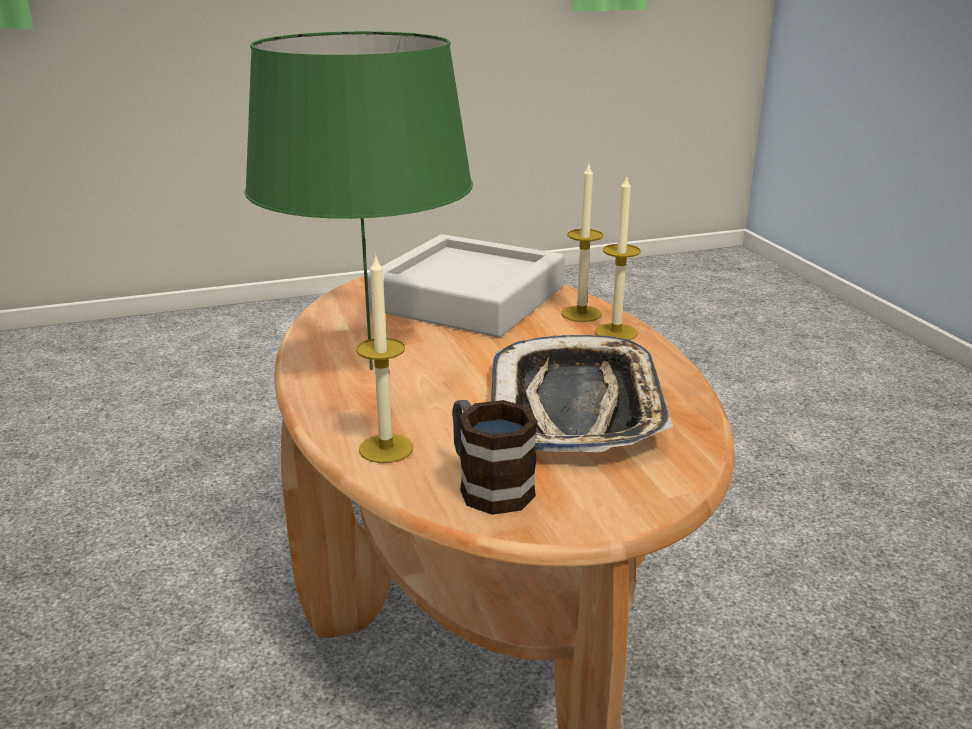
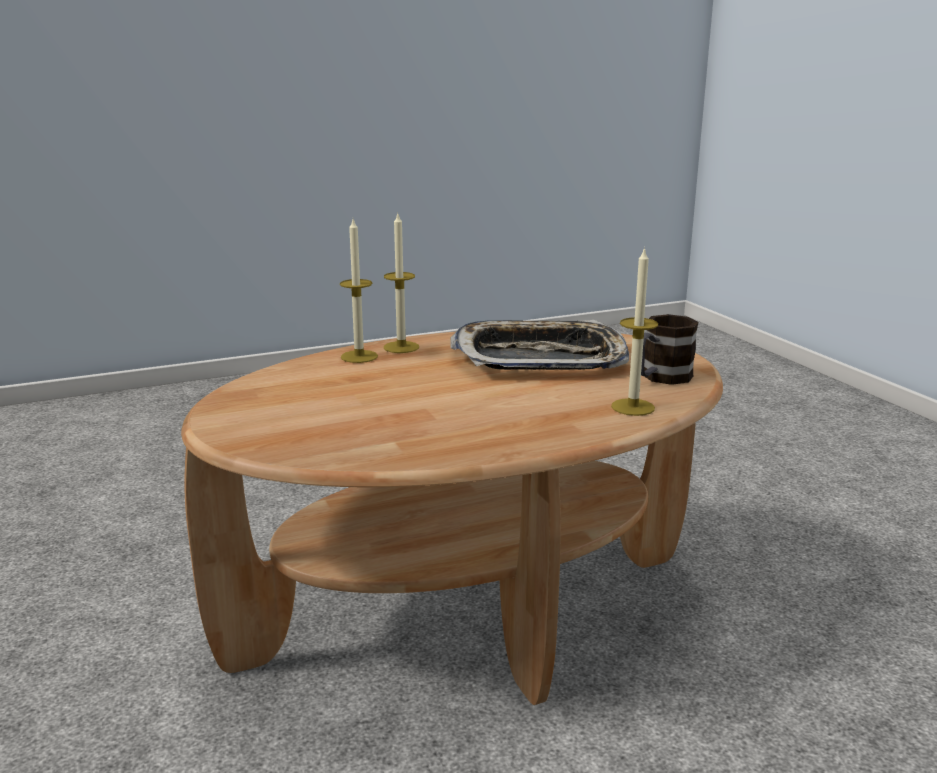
camera: 95 degrees left, 5 degrees down
(372, 369) = (493, 422): green table lamp -> none
(468, 298) = (313, 395): grey tray -> none

